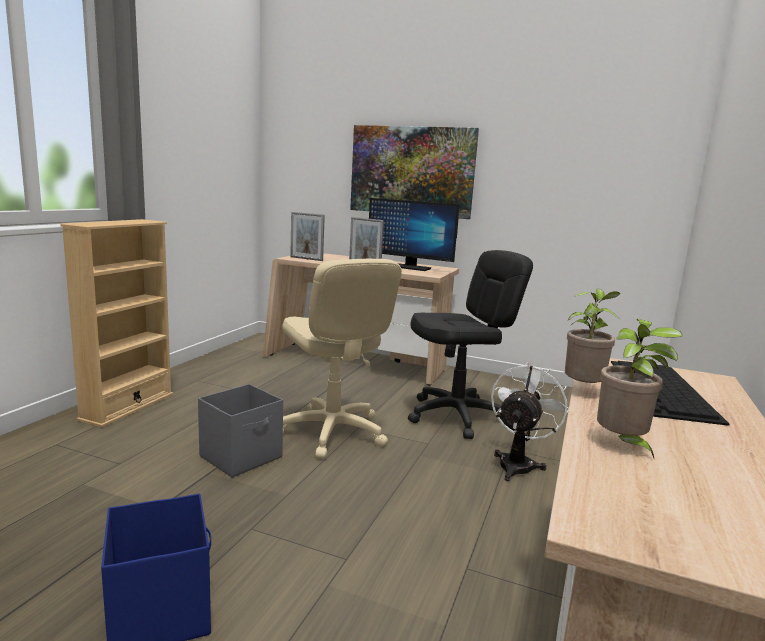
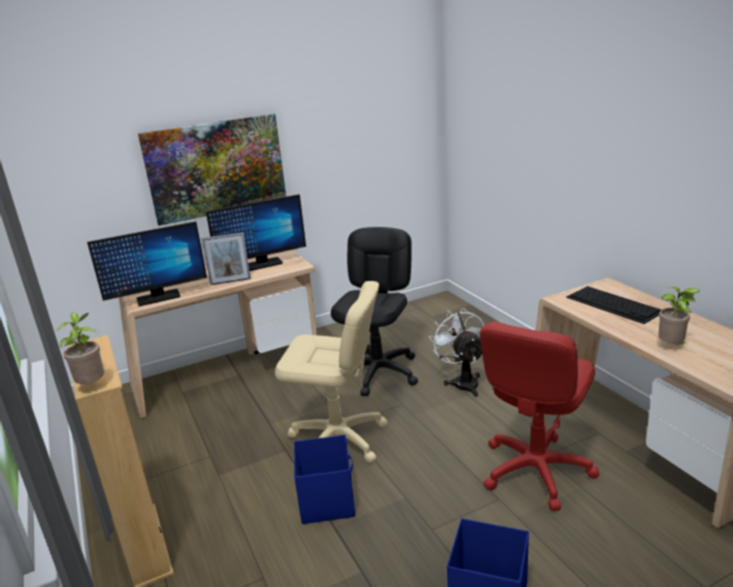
camera: 45 degrees left, 10 degrees up
(242, 457) = (327, 500): grey storage box -> blue storage box
(306, 259) = (158, 298): picture frame -> monitor
(430, 570) = (535, 470): none -> red office chair
(583, 390) = (602, 324): potted plant -> potted plant (92, 386)

